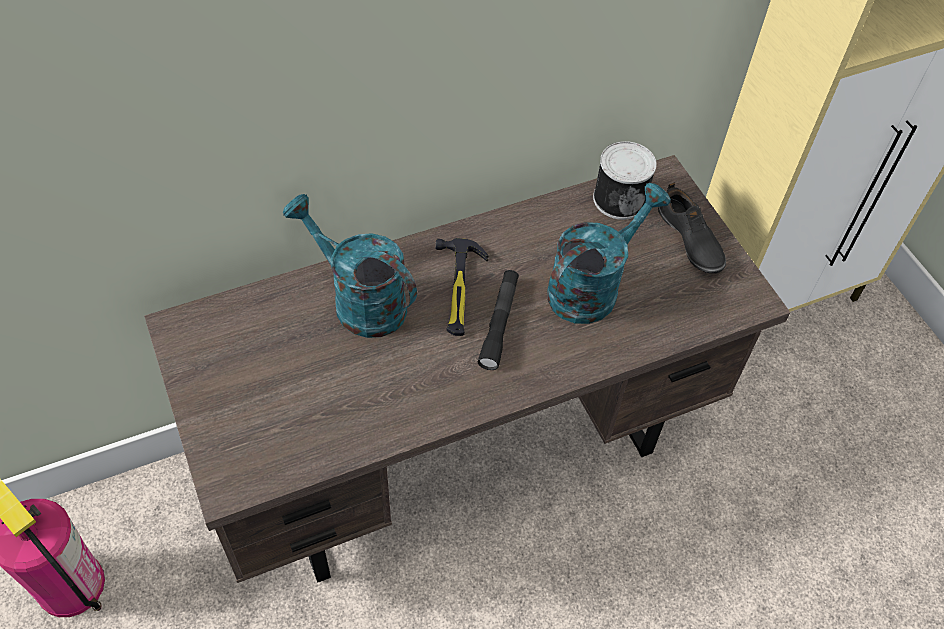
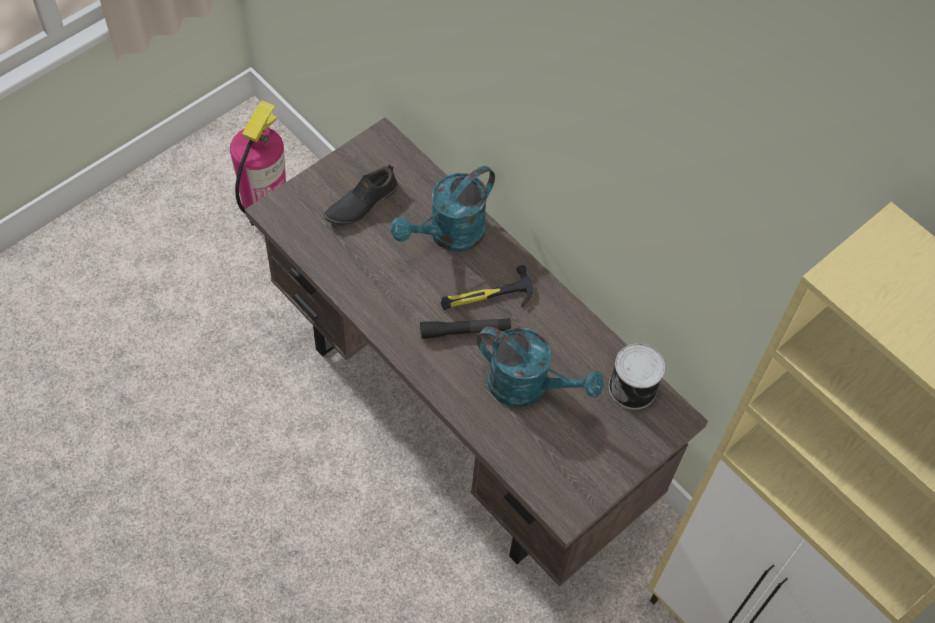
camera: 70 degrees right, 5 degrees up
(359, 300) = (449, 235): turquoise watering can -> turquoise watering can turned 150 degrees counterclockwise
(689, 240) = (611, 451): black shoe -> black shoe (361, 203)

